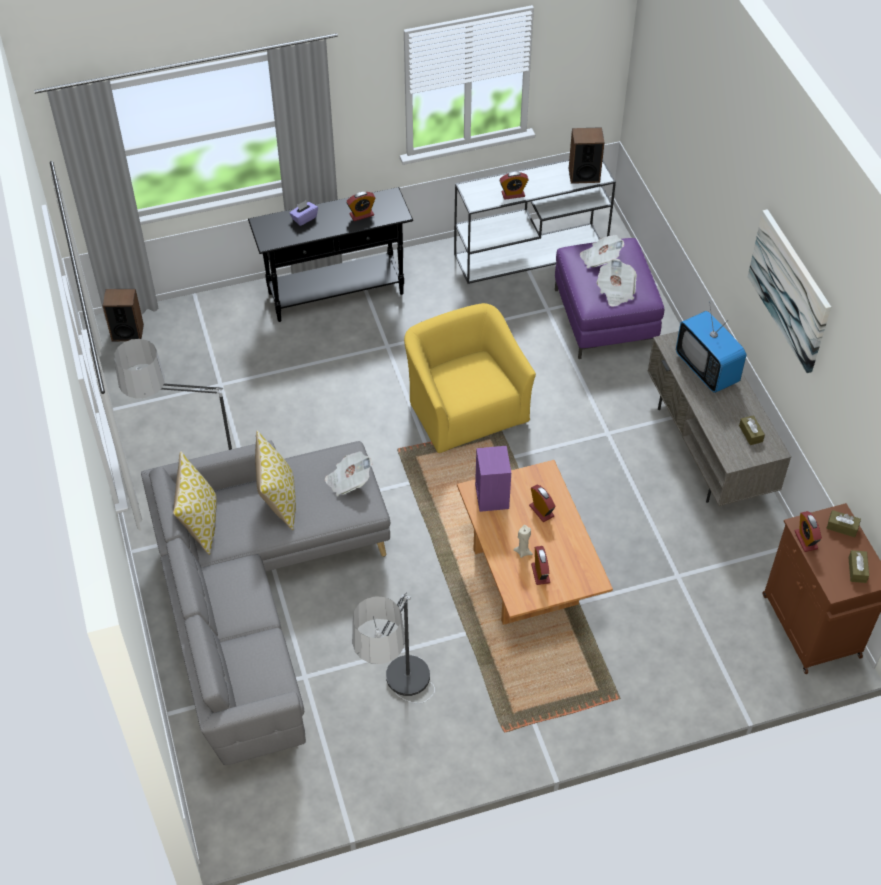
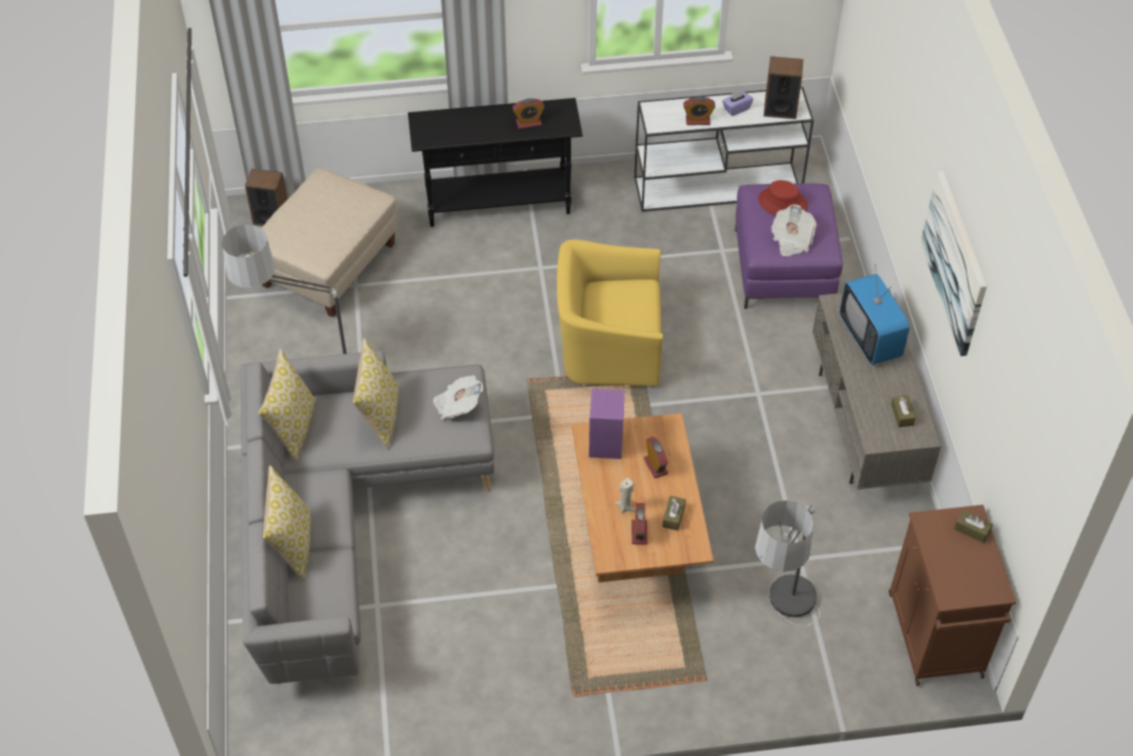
camera: 10 degrees right, 0 degrees up
(192, 369) = (329, 265): none -> beige ottoman
(223, 632) = (292, 544): none -> pillow
(304, 218) = (467, 119): purple tissue box -> purple tissue box (736, 108)
(398, 709) = (468, 654): floor lamp -> floor lamp (779, 628)
(465, 409) = (609, 346): yellow armchair -> yellow armchair turned 75 degrees counterclockwise
(600, 259) = (782, 203): newspaper -> red hat
(806, 540) = (928, 538): alarm clock -> none
(857, 570) = (977, 579): brown tissue box -> brown tissue box (673, 516)

